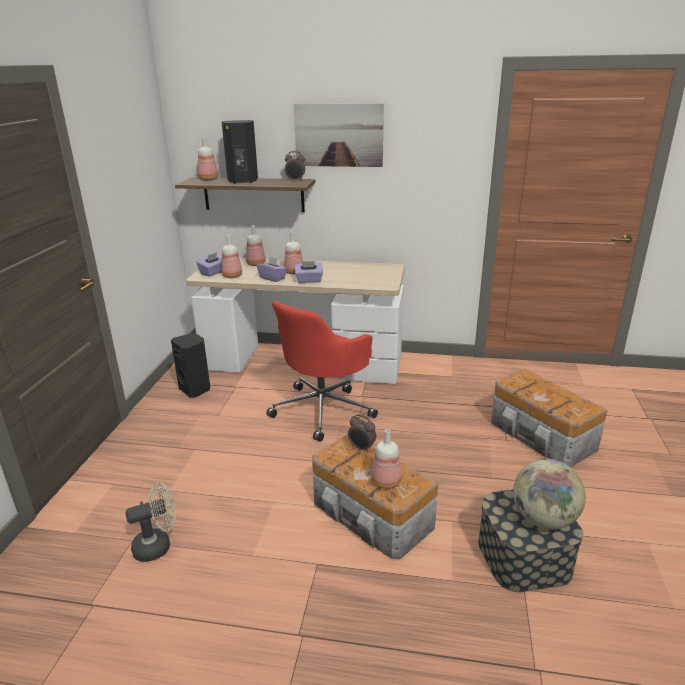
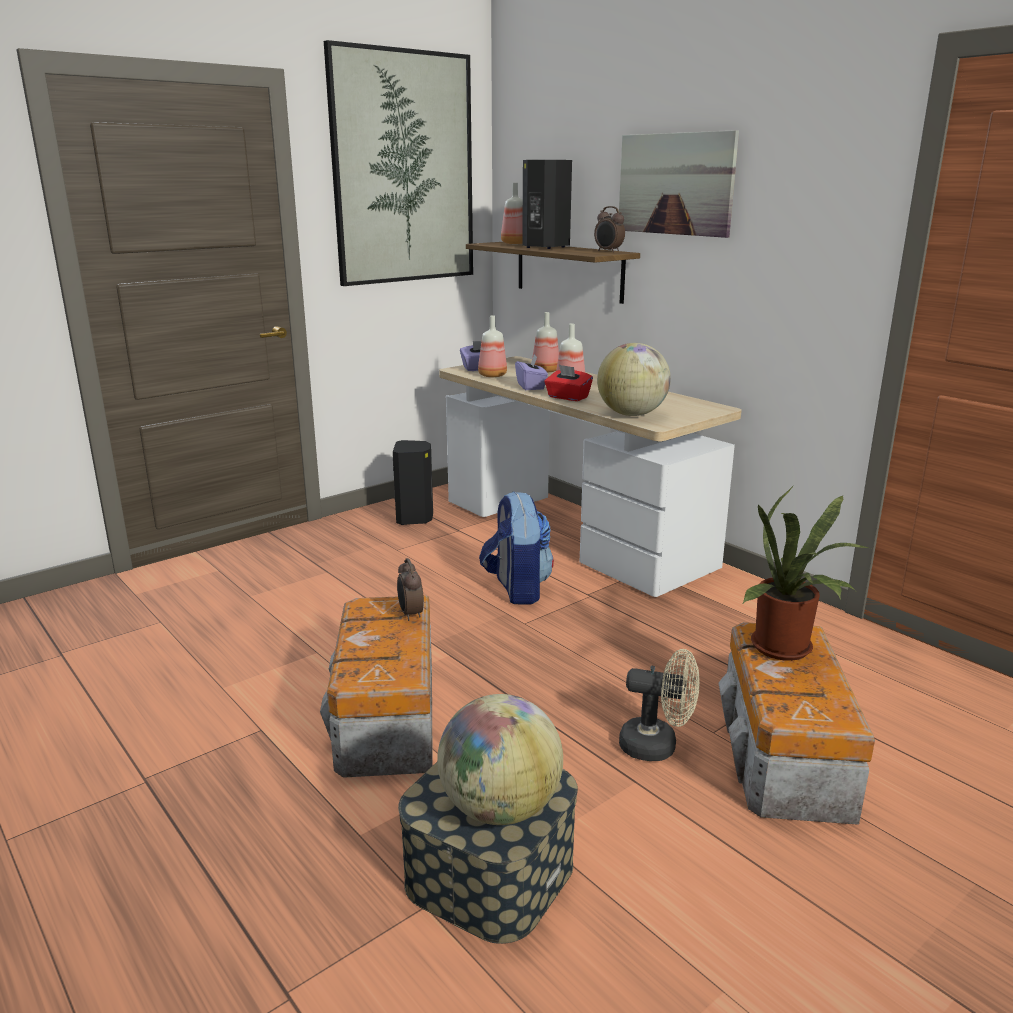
camera: 40 degrees right, 5 degrees down
(126, 135) = (403, 169): none -> picture
(158, 545) = (170, 636): beige fan -> beige fan (657, 746)
(309, 280) = (567, 397): purple tissue box -> red tissue box
(323, 409) = (516, 589): red office chair -> backpack
(364, 283) = (631, 414): none -> globe
(385, 481) = (372, 656): bottle -> none
(532, 386) = (786, 650): none -> potted plant

